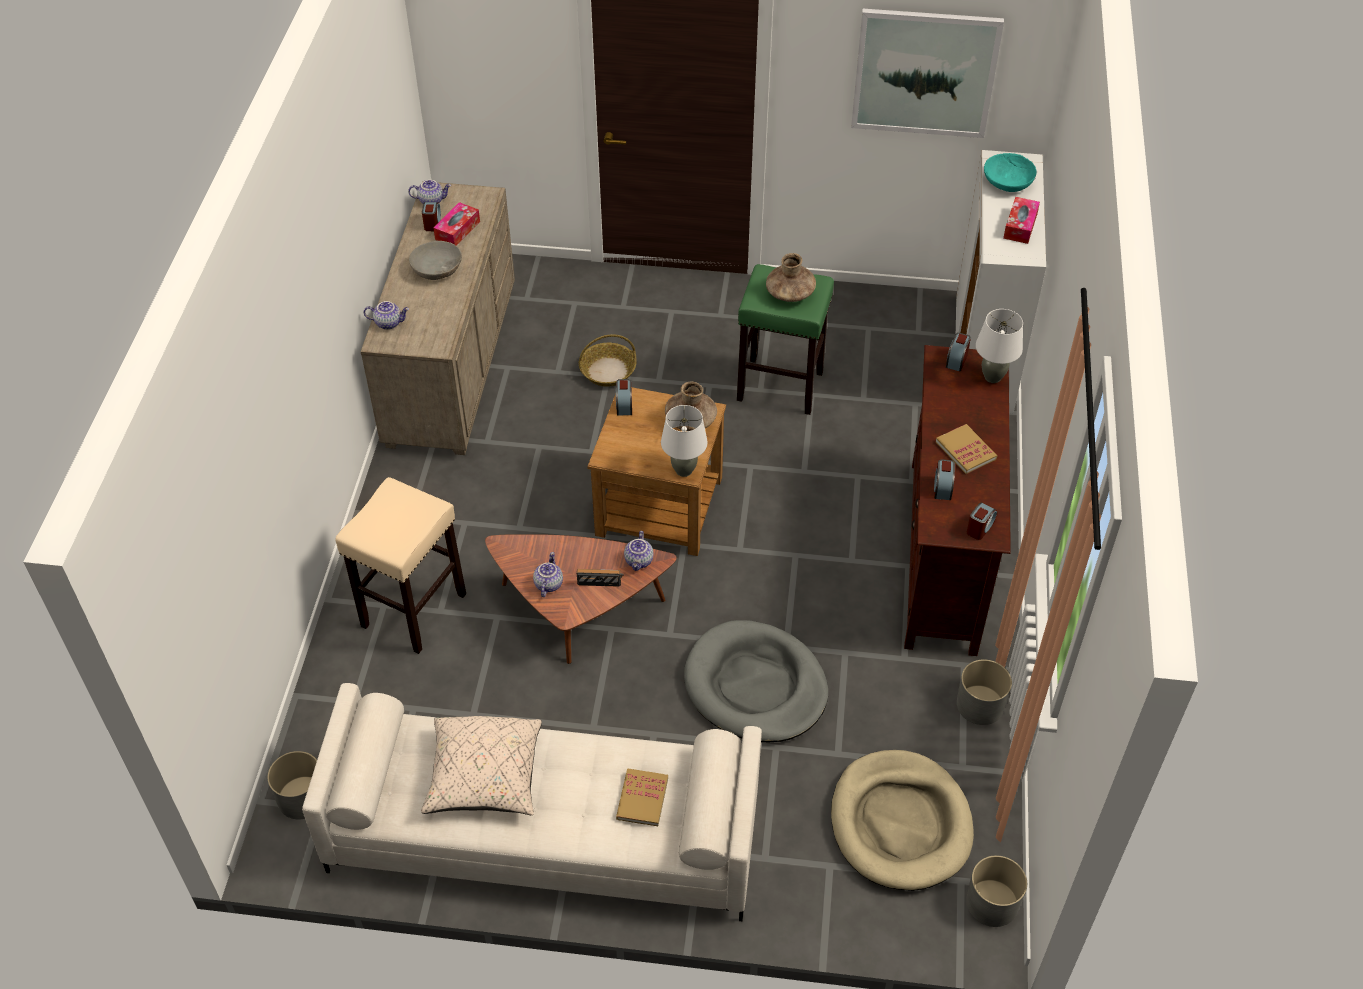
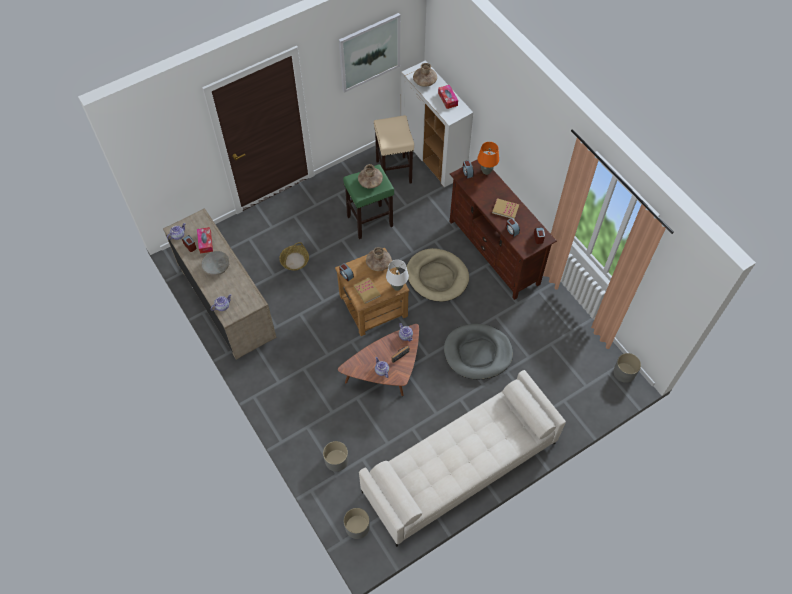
camera: 40 degrees left, 10 degrees up
(413, 611) = (321, 420): beige stool -> beige stool (394, 172)
(484, 777) = (440, 464): beige pillow -> none
(642, 798) = (502, 427): book -> book (367, 291)
(900, 823) = (571, 367): beige dog bed -> beige dog bed (437, 276)
(980, 705) = (558, 302): grey planter -> grey planter (336, 460)
(992, 377) = (486, 171): white table lamp -> orange table lamp
(1007, 182) = (424, 81): turquoise bowl -> brown vase

